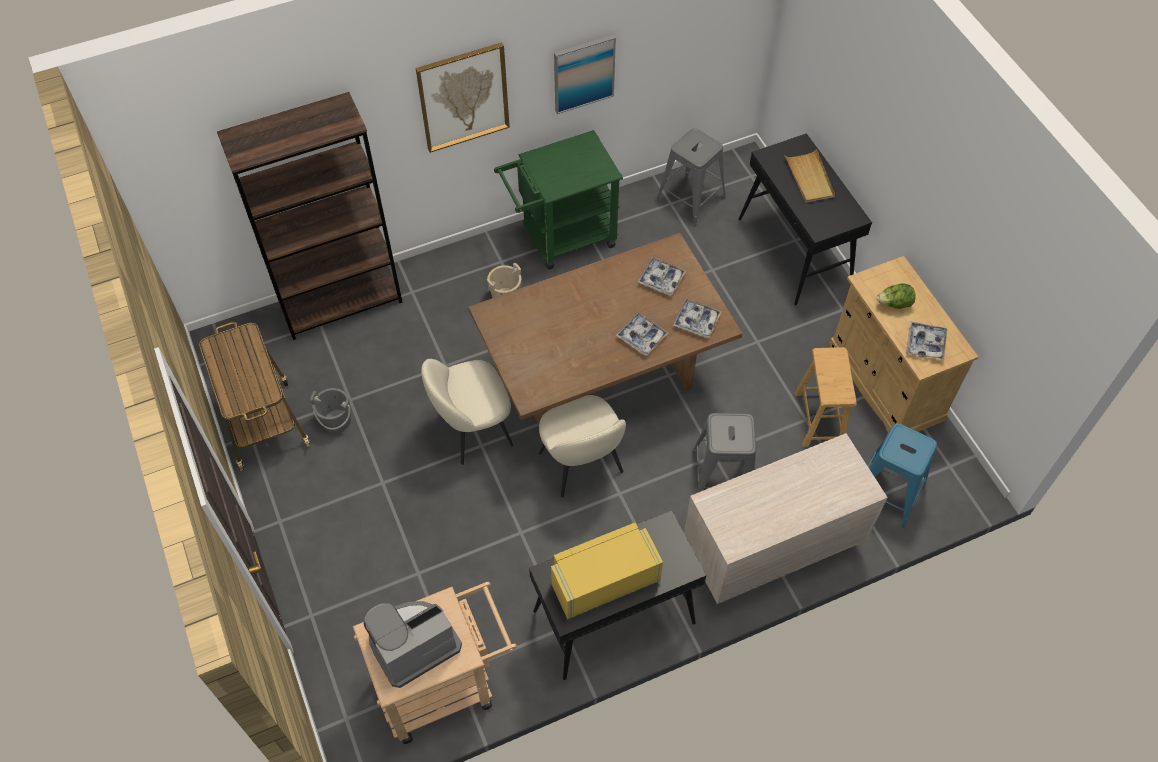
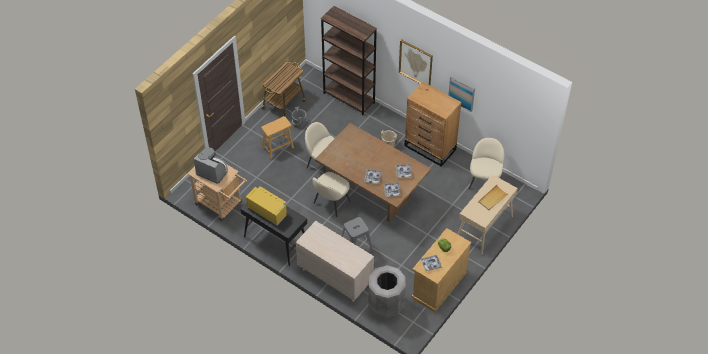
camera: 60 degrees right, 5 degrees down
(561, 238) = (430, 148): green cart -> brown dresser
(690, 199) = (484, 181): grey stool -> beige chair
(795, 251) = (484, 228): black console table -> beige console table
(819, 419) = (404, 269): brown stool -> brown stool (278, 147)
(887, 491) = (386, 304): blue stool -> grey trash can

